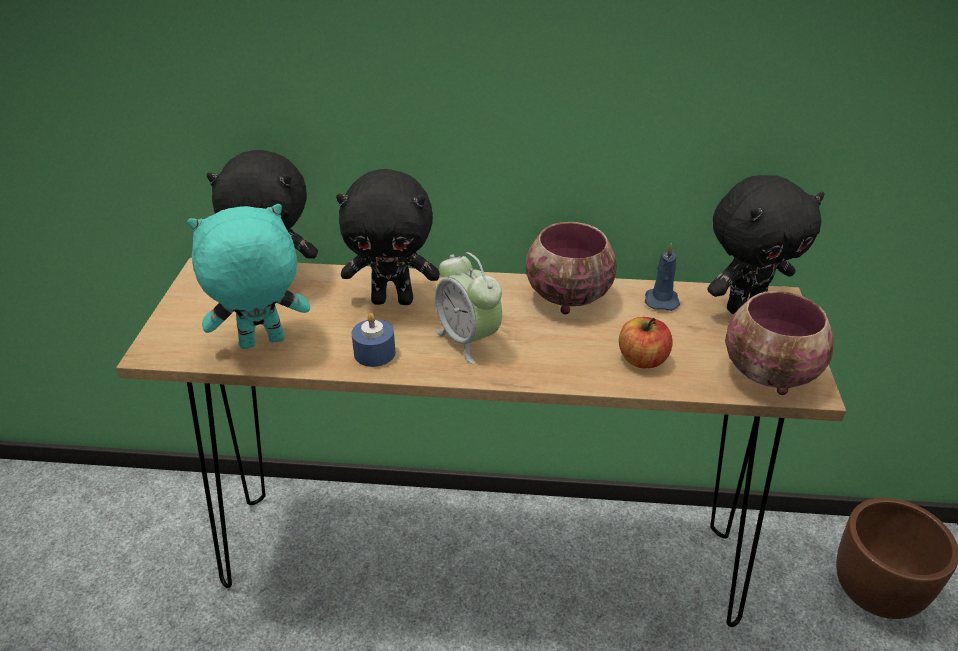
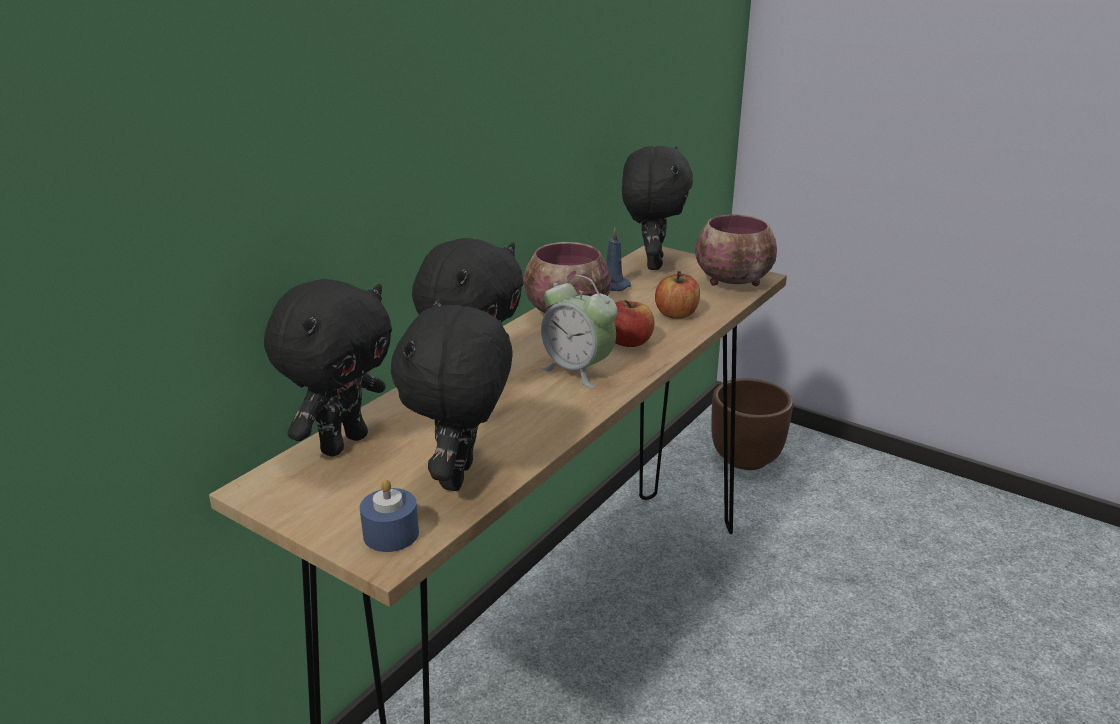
camera: 60 degrees left, 10 degrees down
(262, 344) = (461, 477): turquoise plush toy -> black plush toy
(374, 353) = (548, 418): blue candle -> blue candle (391, 534)
(468, 340) = (577, 370): alarm clock -> alarm clock turned 45 degrees clockwise
(550, 350) = (629, 342): none -> apple

